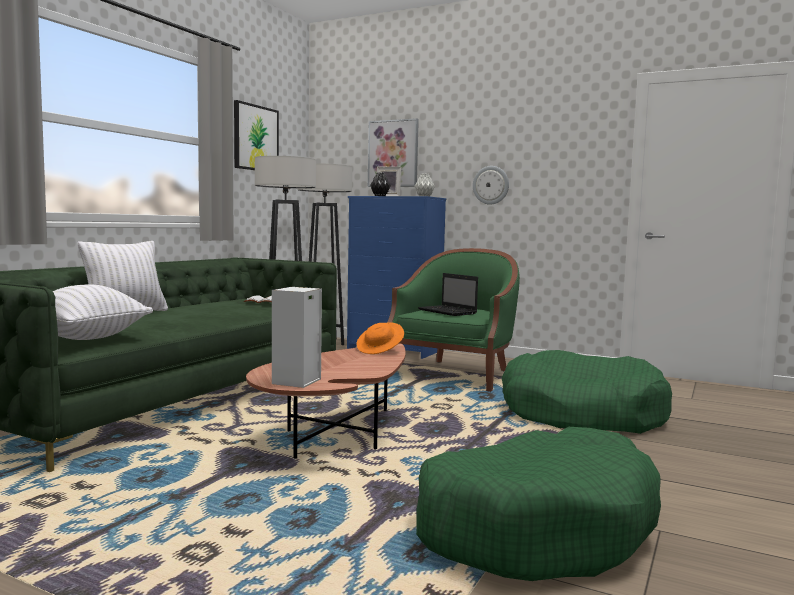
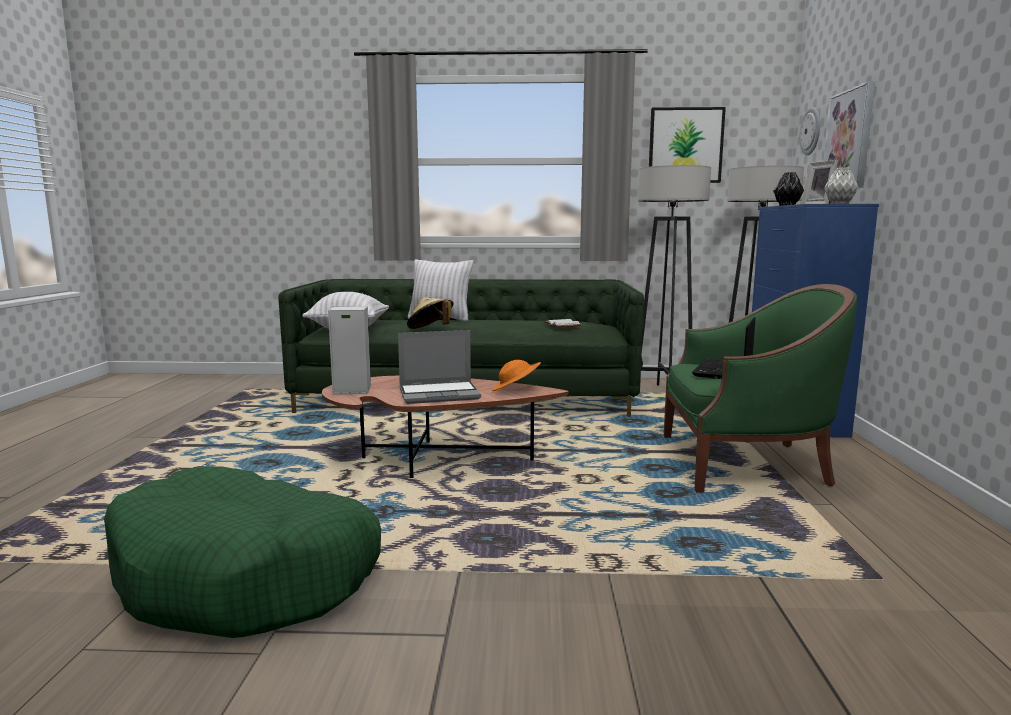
camera: 65 degrees right, 5 degrees up
(185, 321) = (430, 330): none -> beige hat
(360, 364) = (440, 394): none -> laptop
(491, 185) = (935, 177): wall clock -> wall clock (811, 131)
(581, 413) = (692, 562): green dog bed -> none

